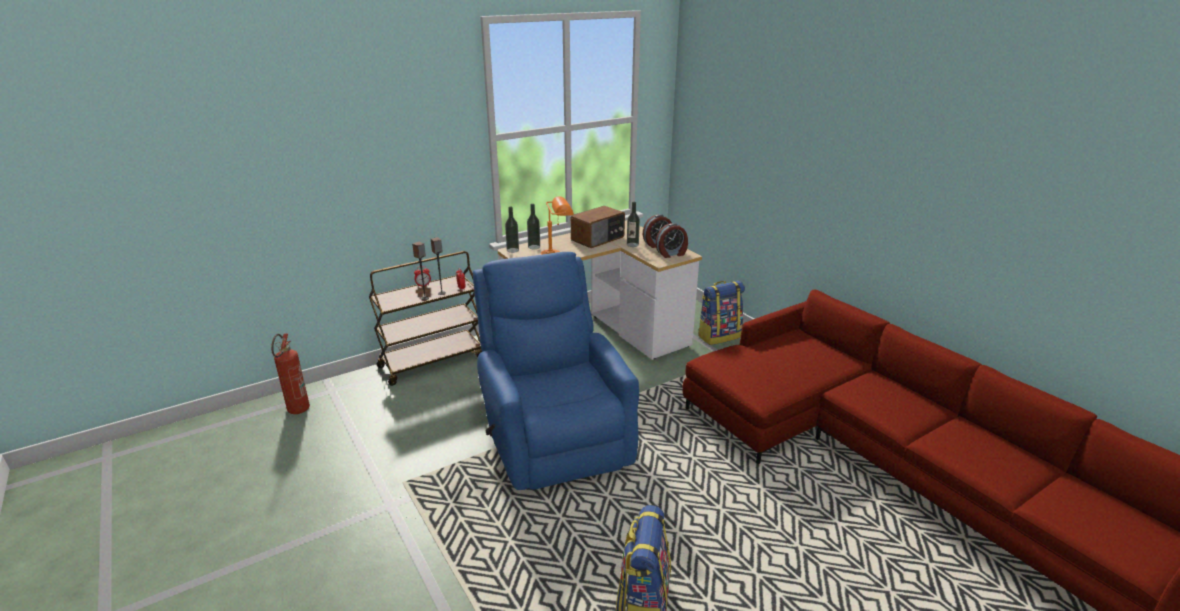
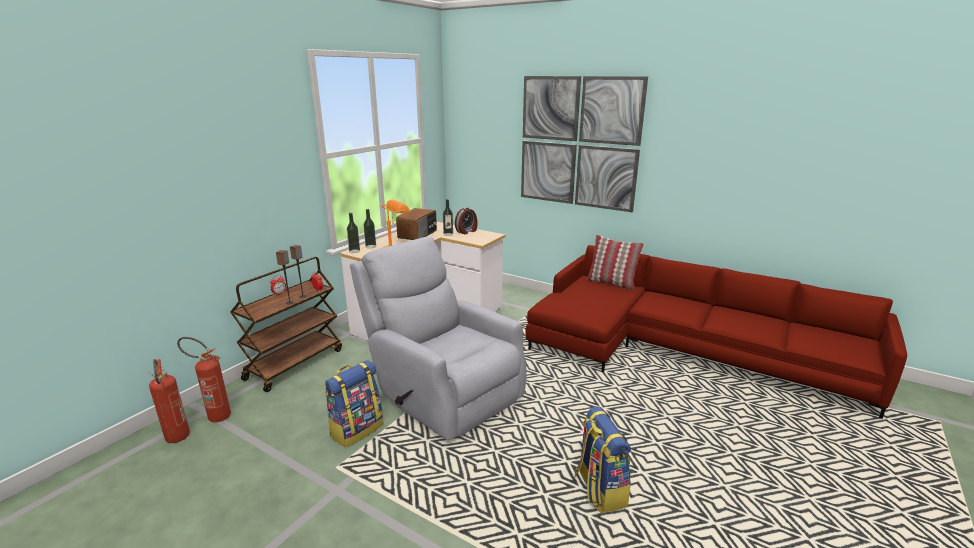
camera: 25 degrees left, 5 degrees down
(336, 397) = (214, 416): none -> fire extinguisher
(553, 432) = (442, 391): blue armchair -> grey armchair
(671, 254) = (483, 236): alarm clock -> none
(719, 336) = (515, 297): backpack -> backpack (356, 429)
(821, 146) = (578, 142): none -> picture
(827, 348) = (611, 283): none -> pillow

